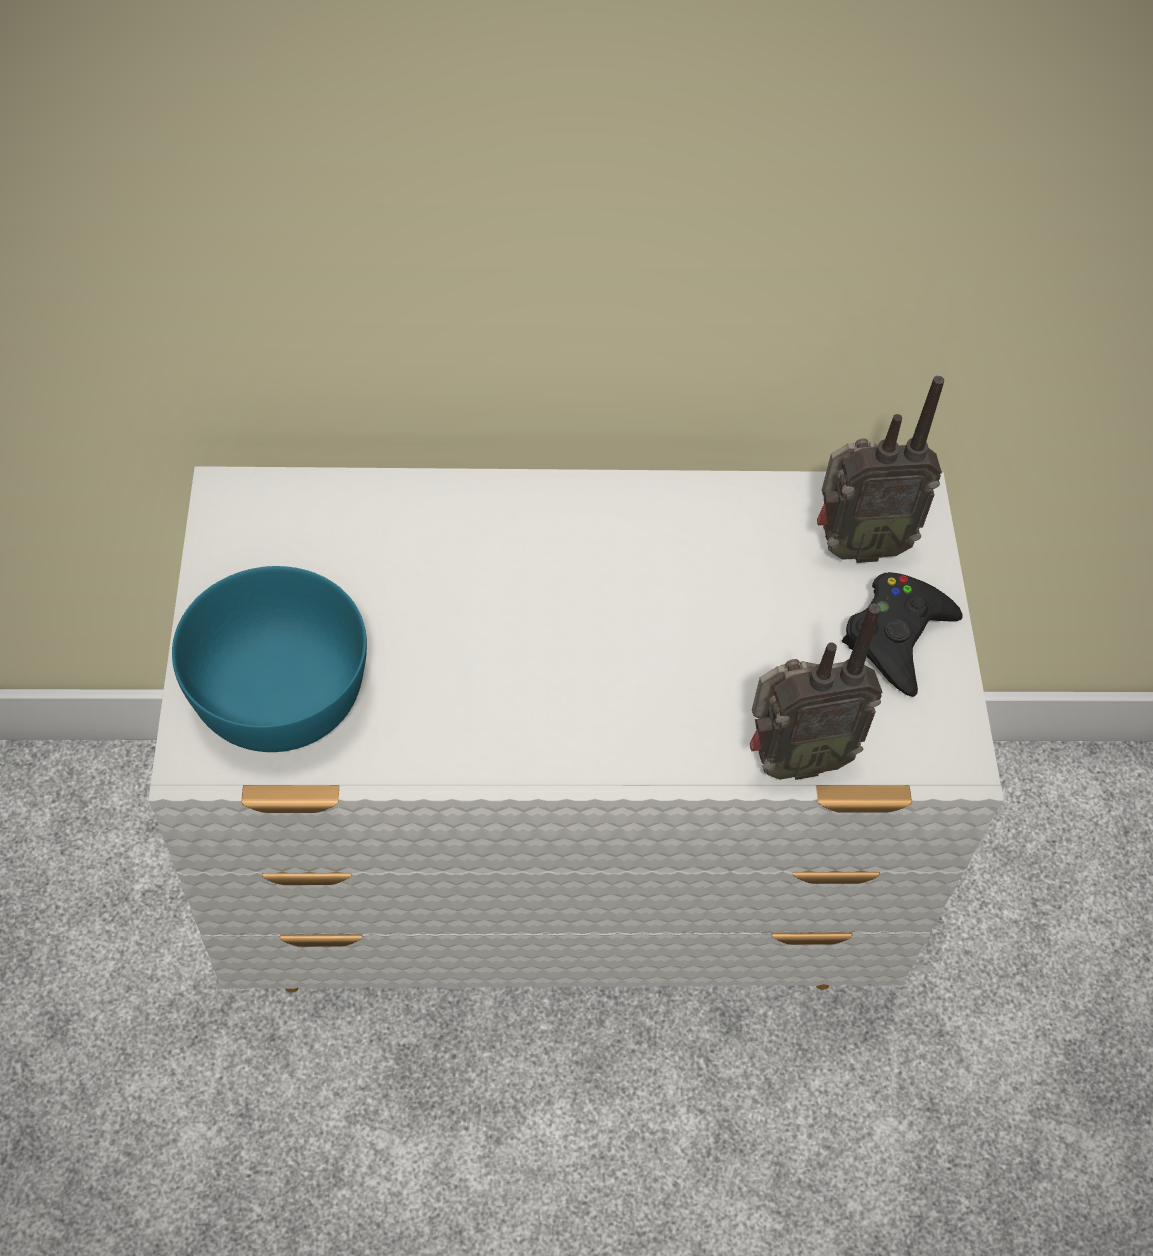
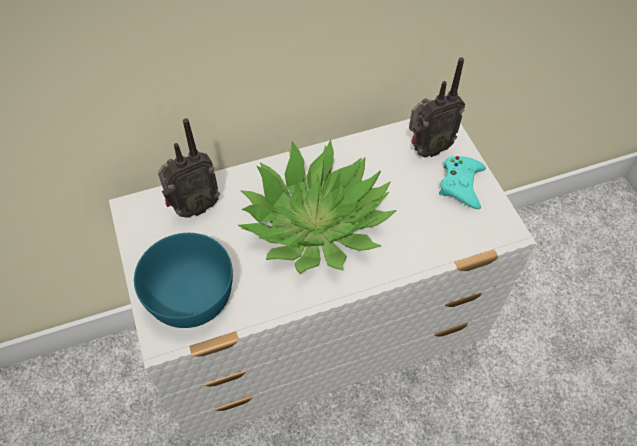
camera: 15 degrees left, 0 degrees up
(571, 628) = (316, 223): none -> potted plant
(793, 758) = (439, 252): radio -> radio (193, 207)
(897, 637) = (461, 184): black game controller -> turquoise game controller

